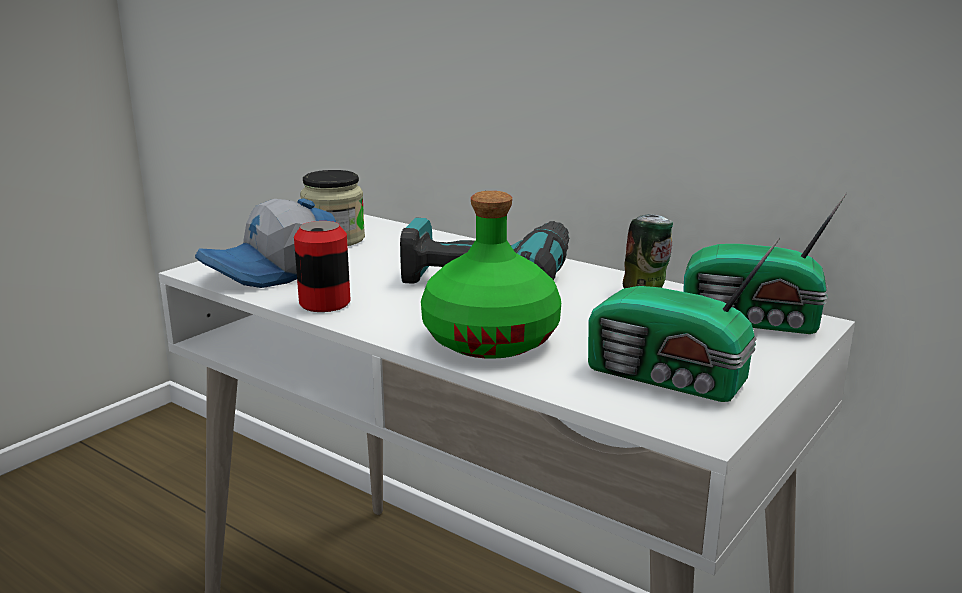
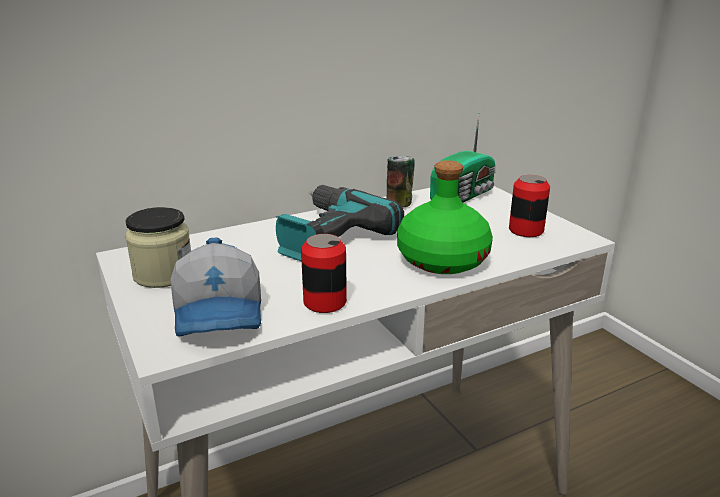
camera: 65 degrees left, 5 degrees up
(669, 379) = (526, 230): radio -> can

